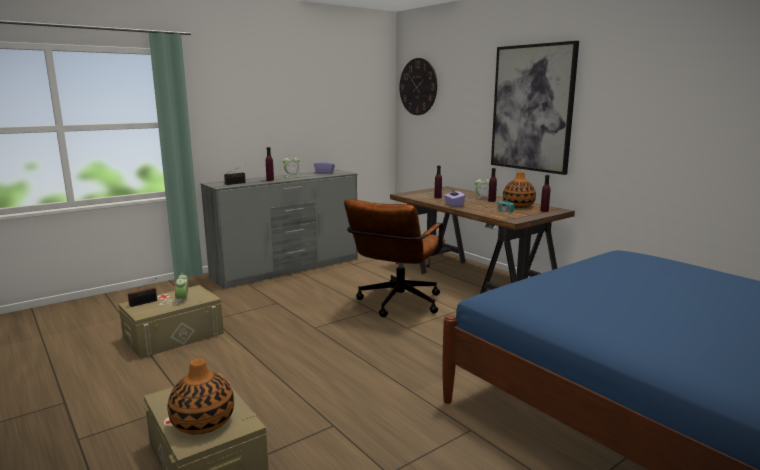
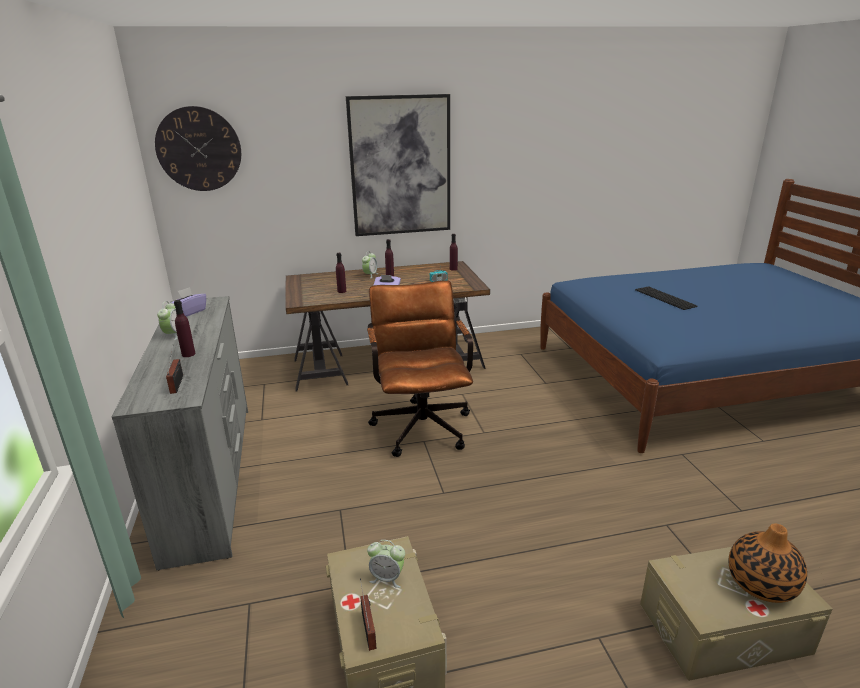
camera: 65 degrees left, 10 degrees up
(396, 304) = (421, 423): brown office chair -> brown office chair turned 150 degrees counterclockwise
(518, 206) = (424, 272): vase -> none
(643, 284) = (665, 298): none -> keyboard

